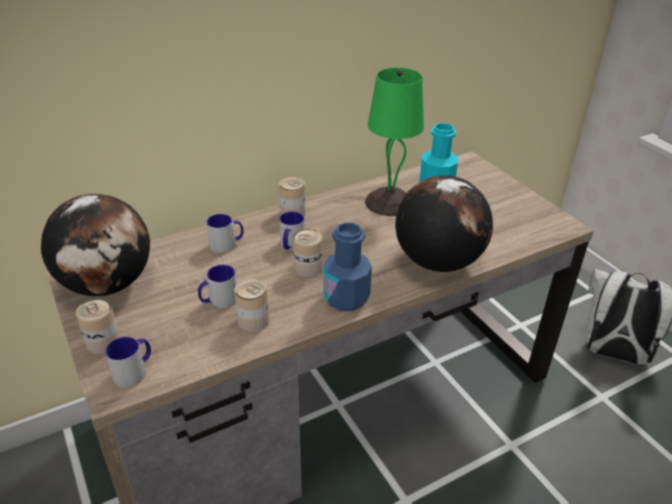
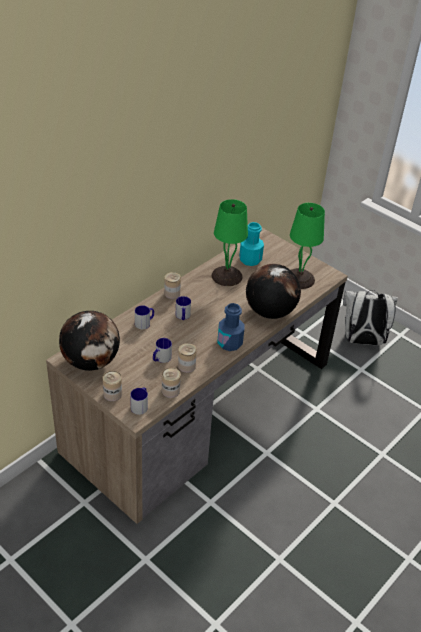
camera: 20 degrees left, 5 degrees up
(308, 268) = (200, 329): can -> can (170, 391)
(508, 223) = (300, 279): none -> green table lamp

